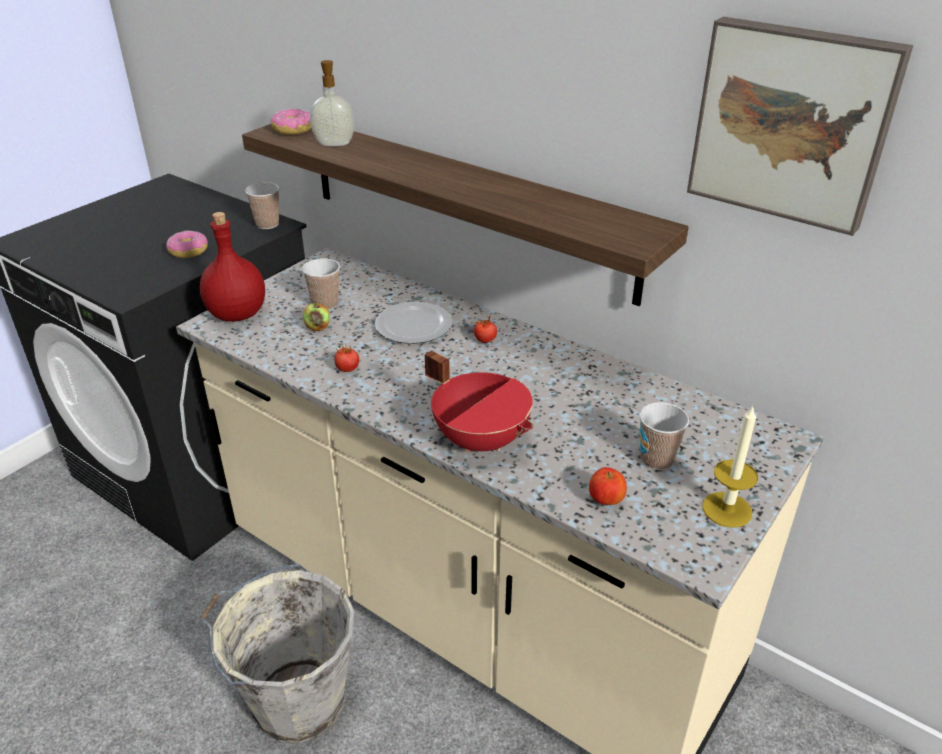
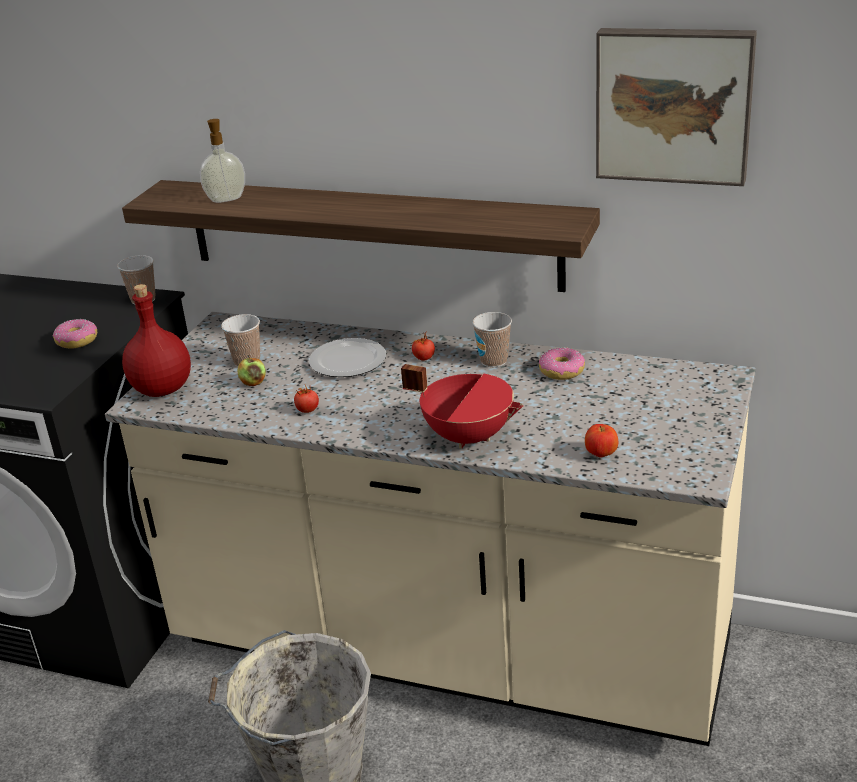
camera: 15 degrees left, 5 degrees down
(293, 130) = (172, 194): donut -> donut (561, 371)
(657, 459) = (628, 415): cup -> cup (493, 361)
(727, 509) = (702, 437): candle -> none

